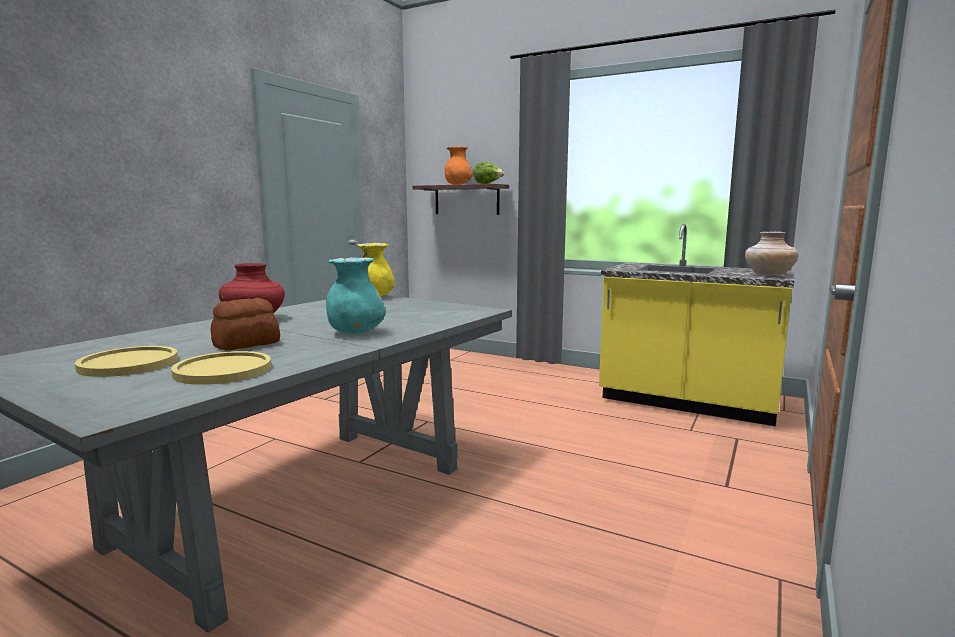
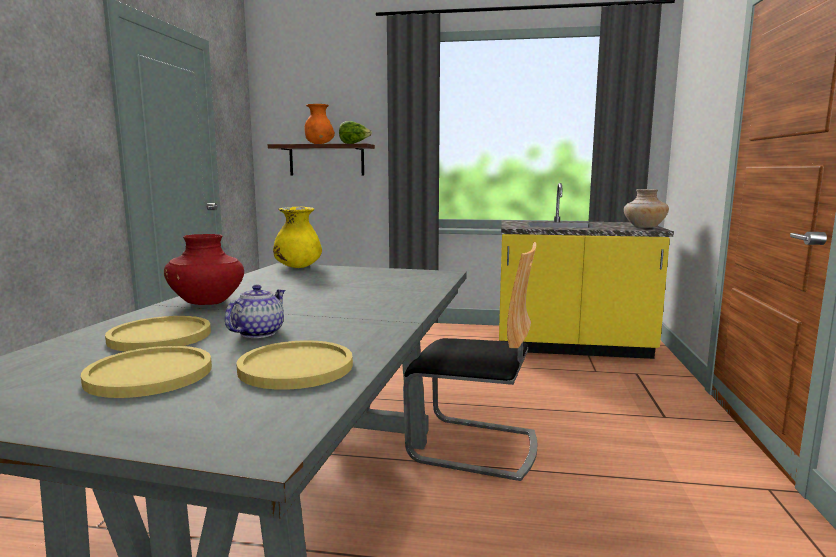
camera: 20 degrees left, 0 degrees up
(180, 340) = (160, 336): none -> yellow plate
(245, 344) = (258, 333): bread -> teapot
(355, 333) = (360, 307): turquoise vase -> none
(497, 480) = (474, 446): none -> chair

